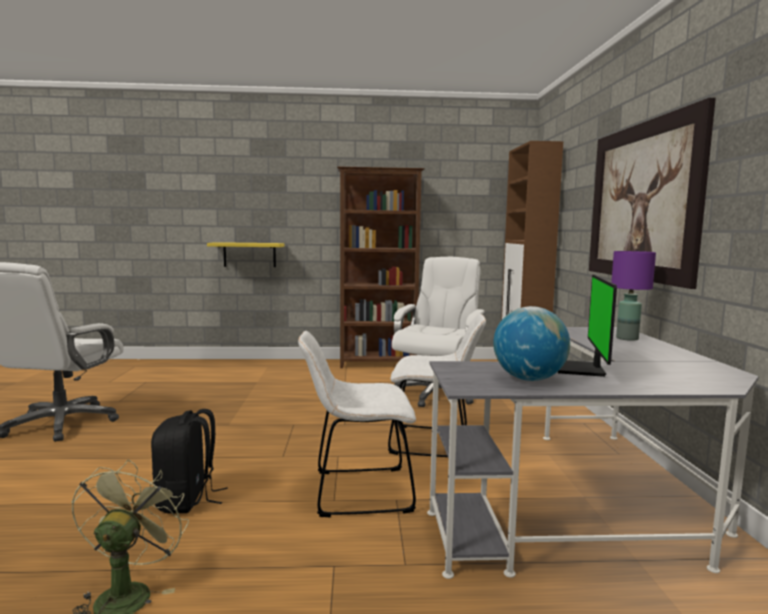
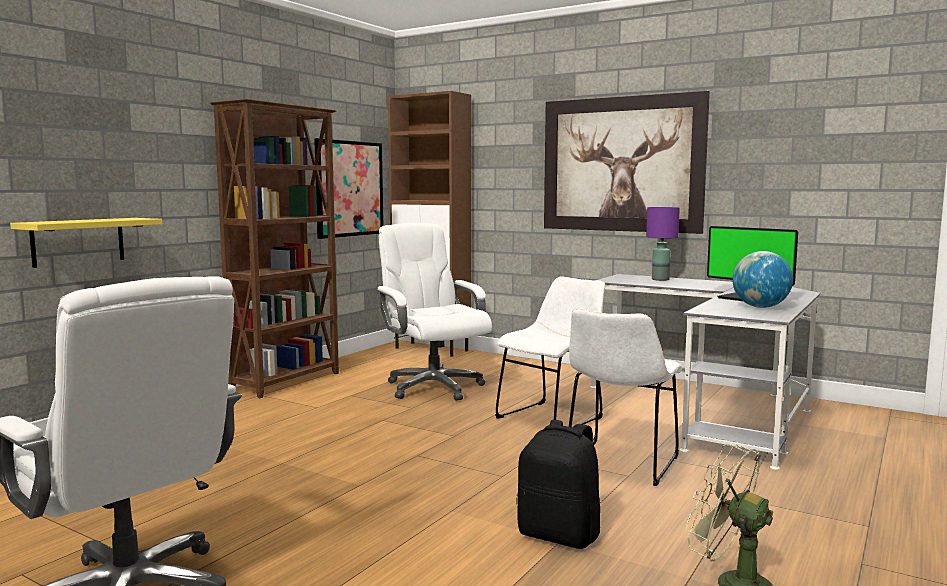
camera: 55 degrees left, 0 degrees up
(471, 229) = (349, 188): none -> picture

